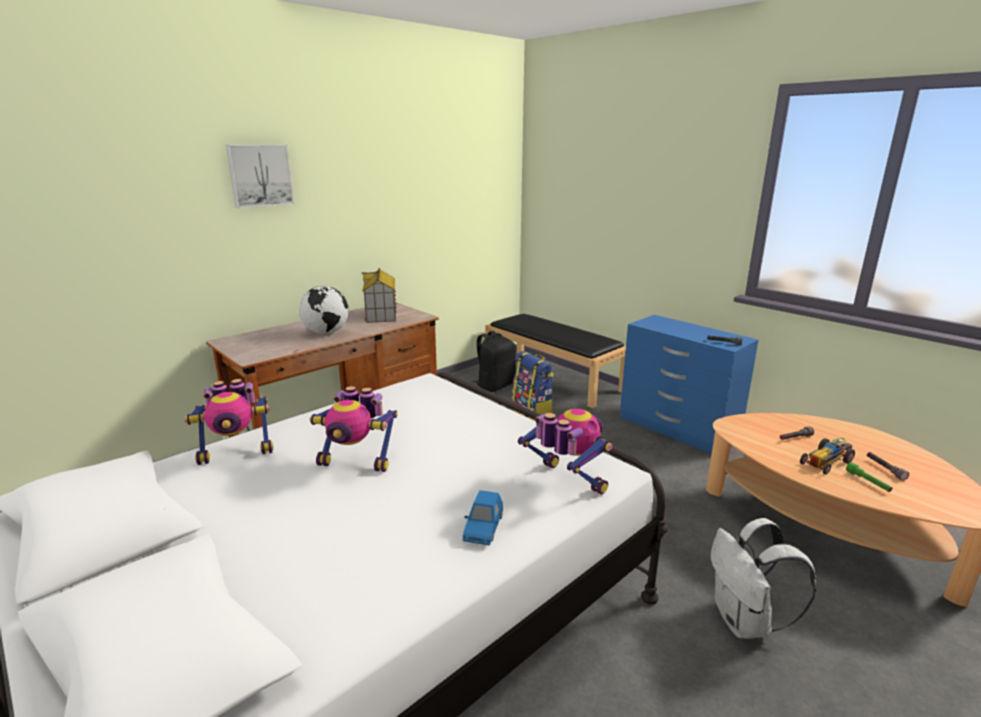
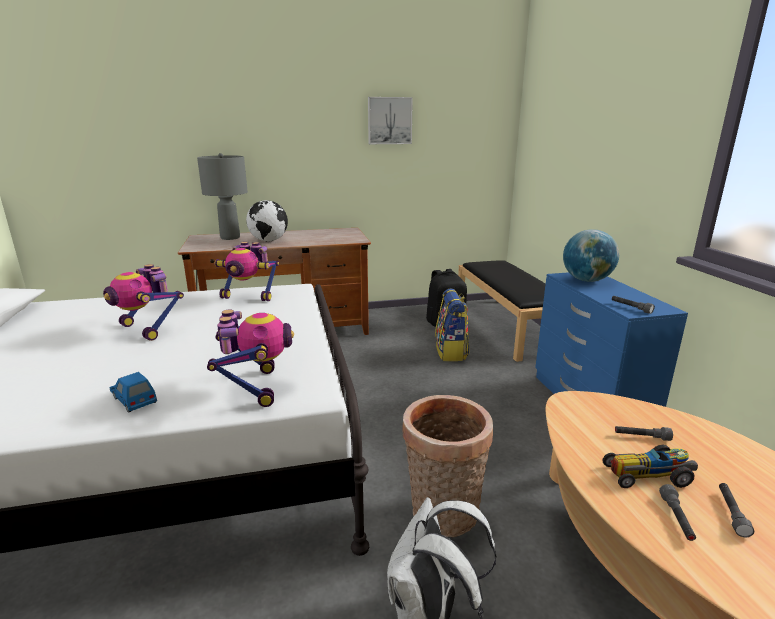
camera: 30 degrees right, 0 degrees up
(237, 453) = (98, 306): toy robot -> toy robot (249, 297)
(260, 175) = (240, 106): picture -> picture (389, 121)
(270, 336) = (230, 237): none -> grey table lamp
(381, 315) = (330, 235): toy house -> none
(483, 528) = (134, 399): blue toy car -> blue toy car turned 90 degrees clockwise
(663, 325) = (586, 280): none -> globe
(675, 550) = (442, 516): none -> basket
(868, 482) = (676, 518): green flashlight -> grey flashlight

